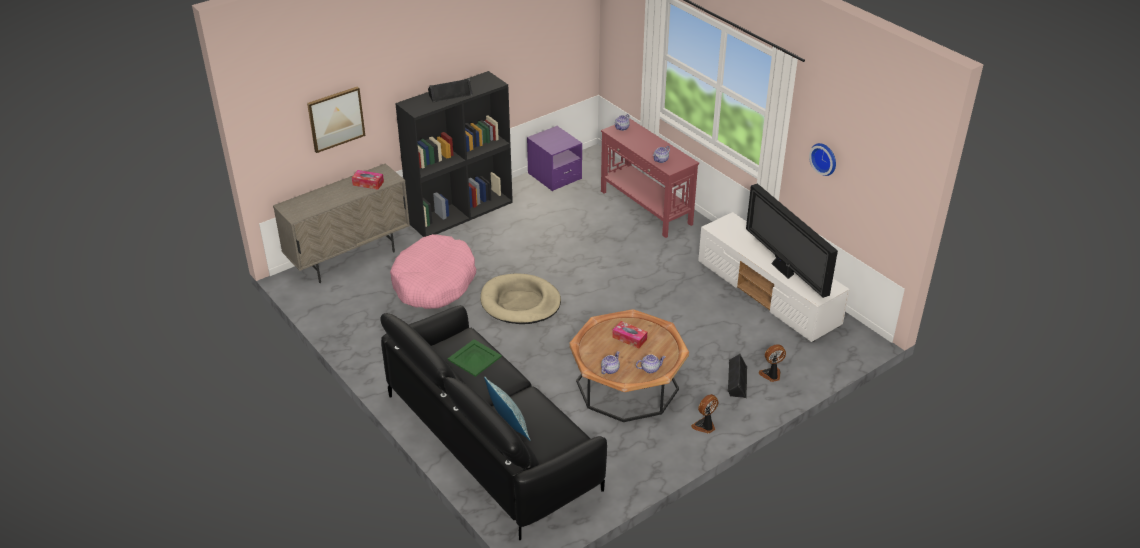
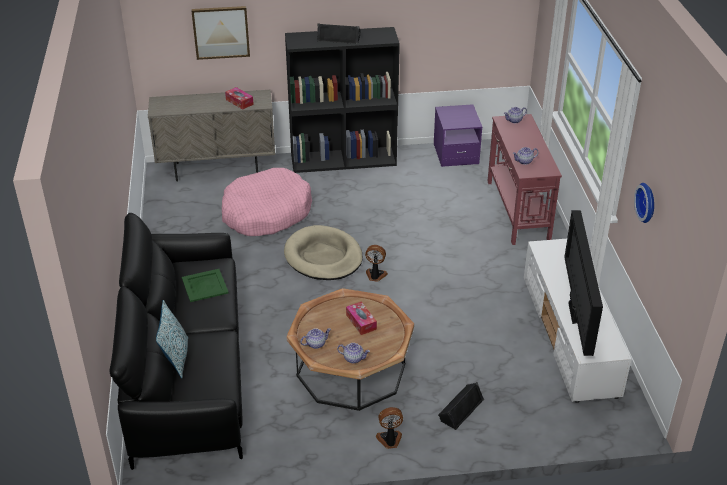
camera: 30 degrees right, 0 degrees up
(771, 375) = (501, 418): fan -> fan (375, 275)

